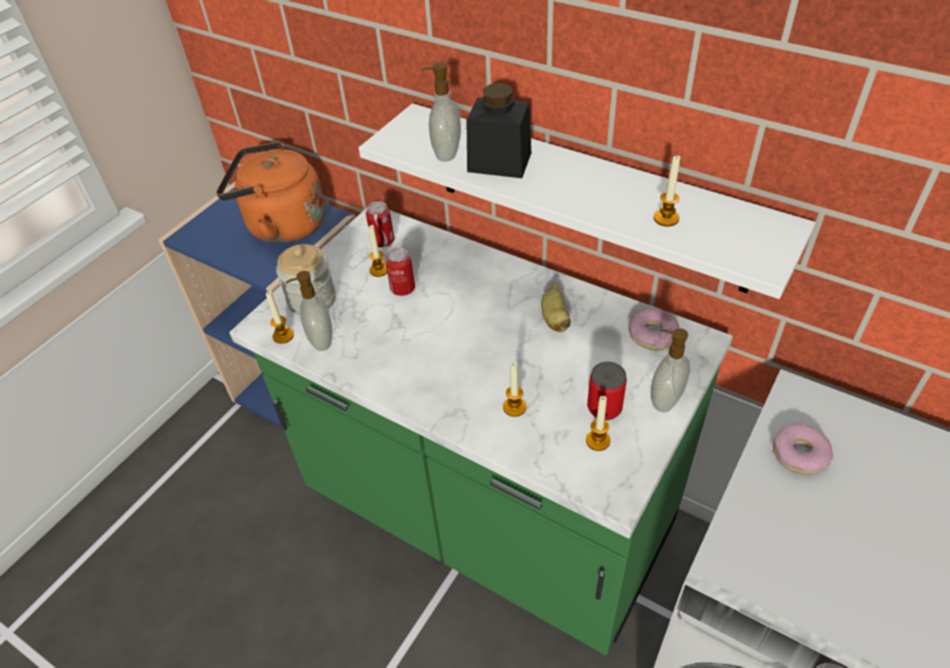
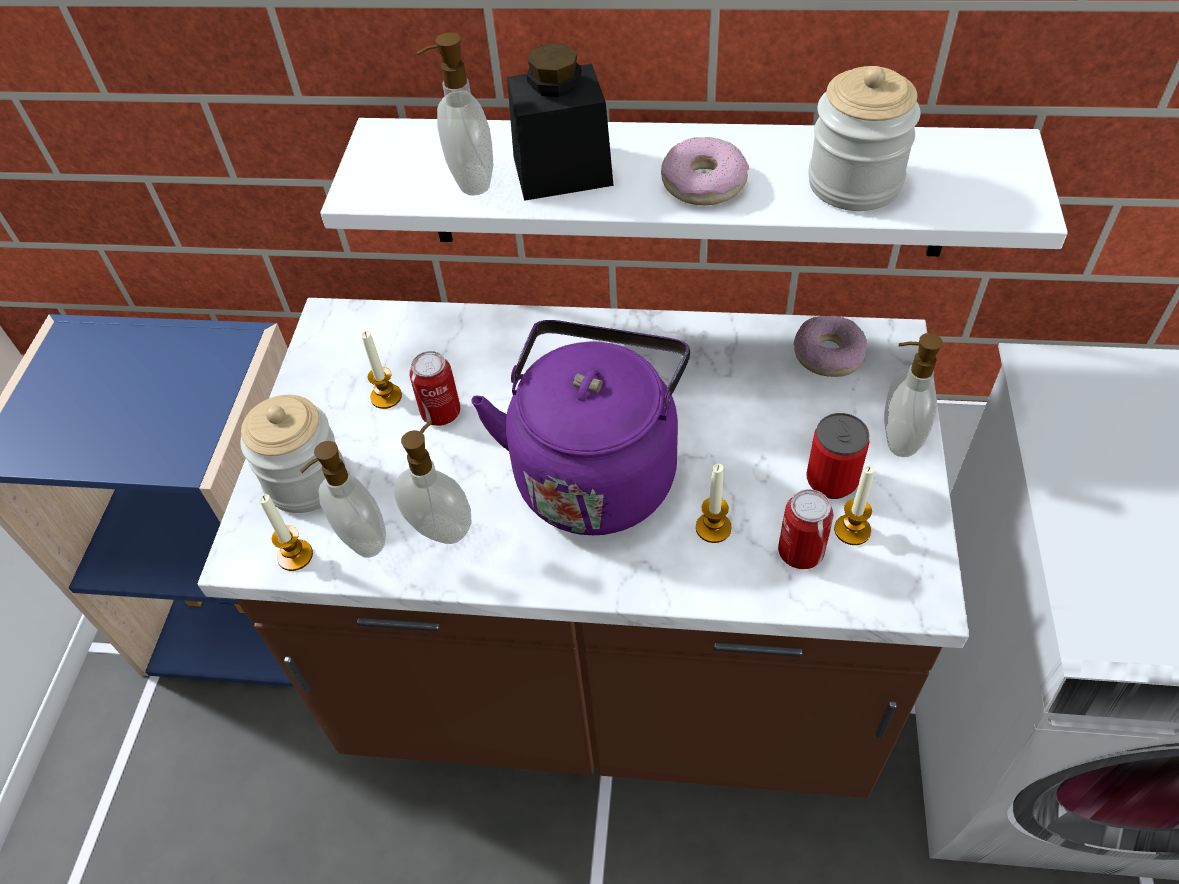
camera: 25 degrees left, 5 degrees up
(281, 225) = (165, 379): orange kettle -> none
(365, 349) = (441, 527): none -> soap dispenser
(383, 241) = (364, 350): can -> can (800, 552)
(468, 350) = (596, 470): none -> purple kettle
(487, 514) = (609, 680): green counter -> brown counter
(554, 319) = (688, 379): banana -> none
(666, 218) = (854, 183): candle -> jar
(799, 454) = (1089, 446): donut -> donut (704, 183)

